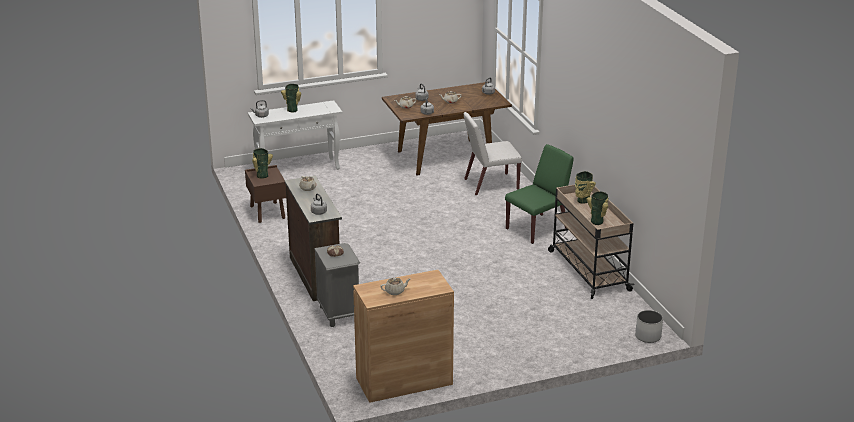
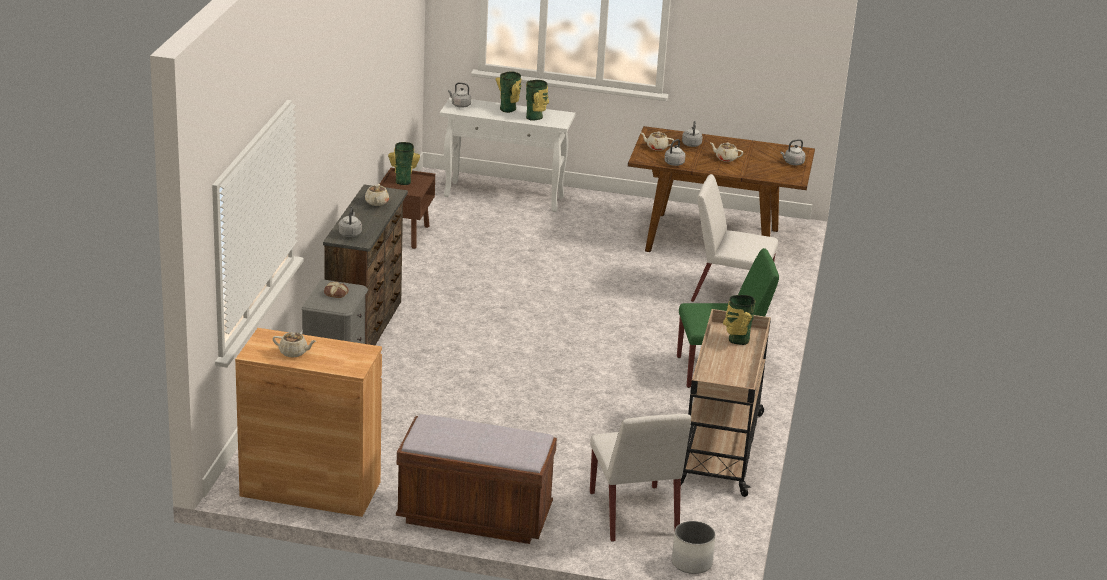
camera: 30 degrees right, 0 degrees up
(511, 358) = (474, 516): none -> brown bench
(590, 323) = (634, 514): none -> white chair
(598, 221) = (721, 372): vase -> vase (535, 117)

